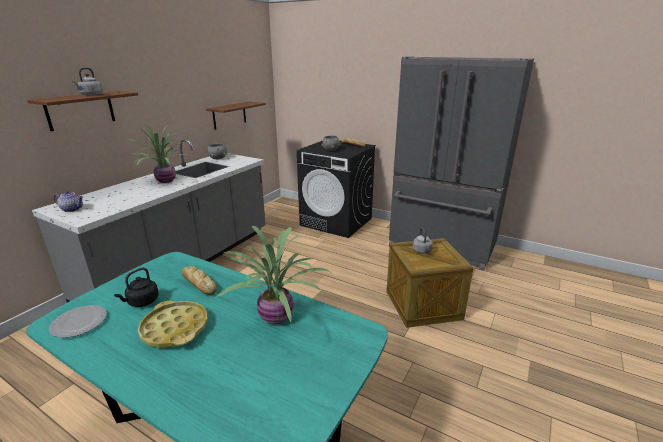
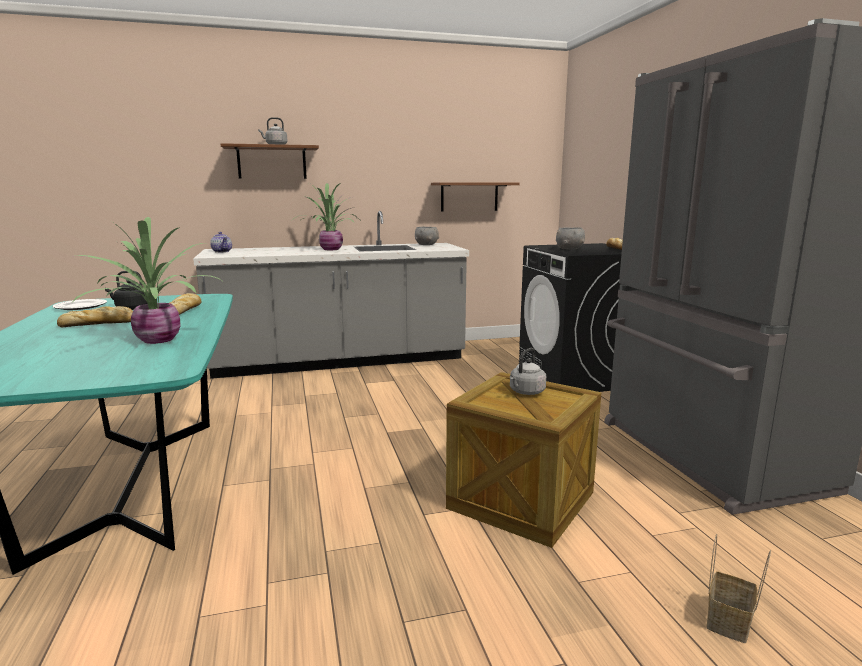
camera: 45 degrees right, 10 degrees down
(175, 328) = (100, 323): yellow tray -> bread
(536, 314) = (729, 623): none -> basket

